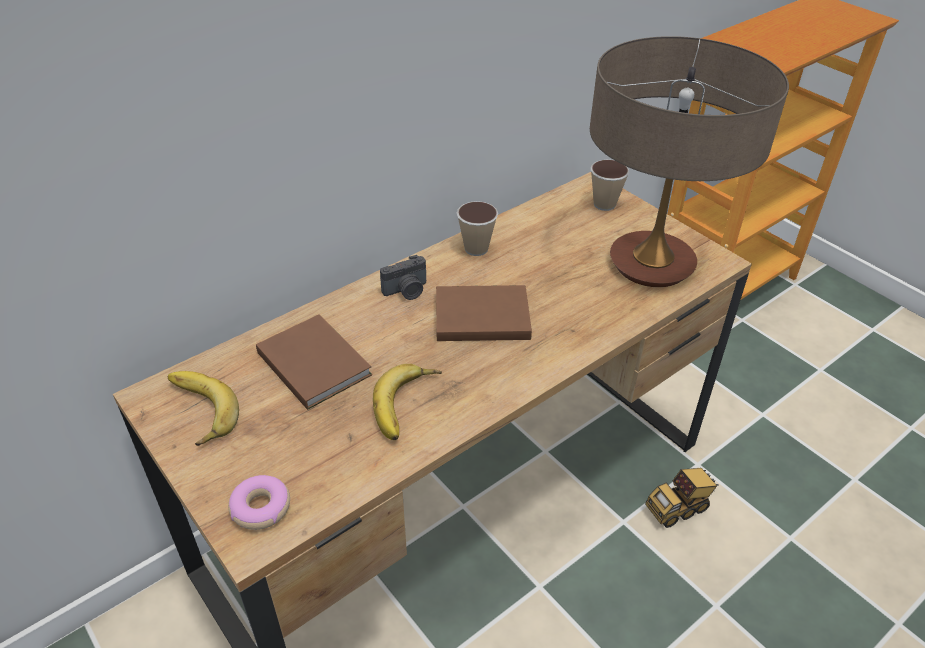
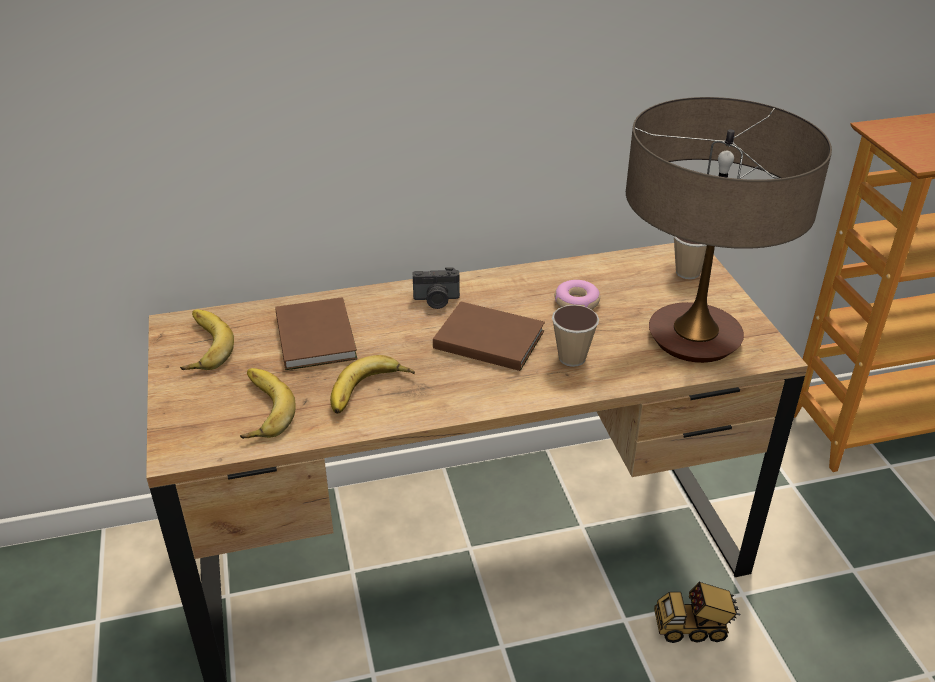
camera: 25 degrees right, 5 degrees down
(261, 507) = (200, 430): donut -> donut (577, 302)
(308, 462) = (258, 409): none -> banana
(476, 249) = (527, 281): cup -> cup (572, 358)

